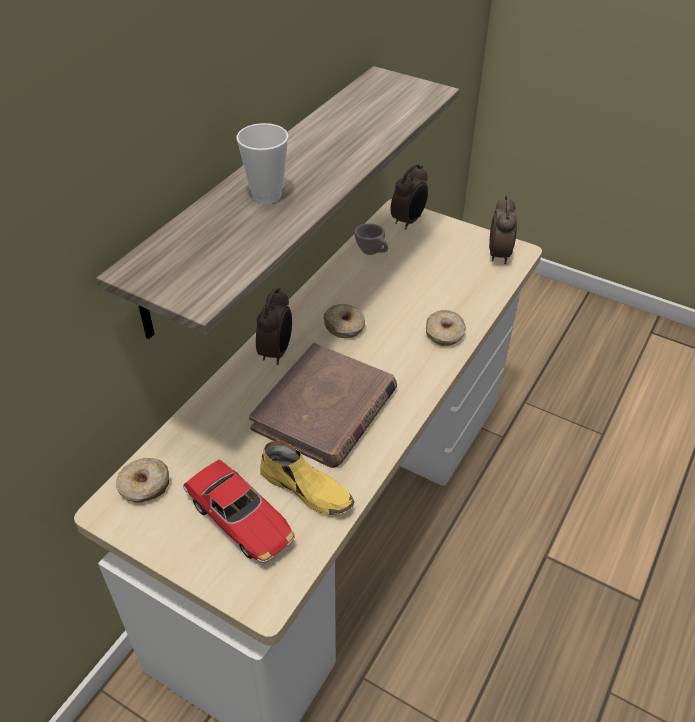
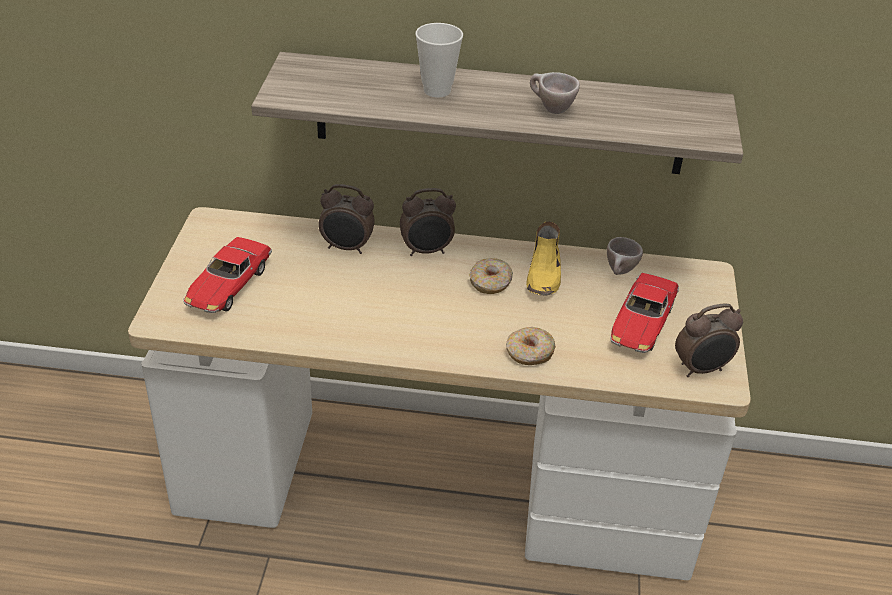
camera: 65 degrees right, 5 degrees down
(144, 486) = (238, 229): donut -> none
(307, 488) = (276, 313): yellow shoe -> yellow shoe (544, 274)
(325, 409) = (373, 299): brown book -> none
(342, 147) = (550, 109): none -> beige cup
(409, 221) = (699, 285): alarm clock -> alarm clock (347, 248)
(438, 264) = (641, 324): none -> toy car

